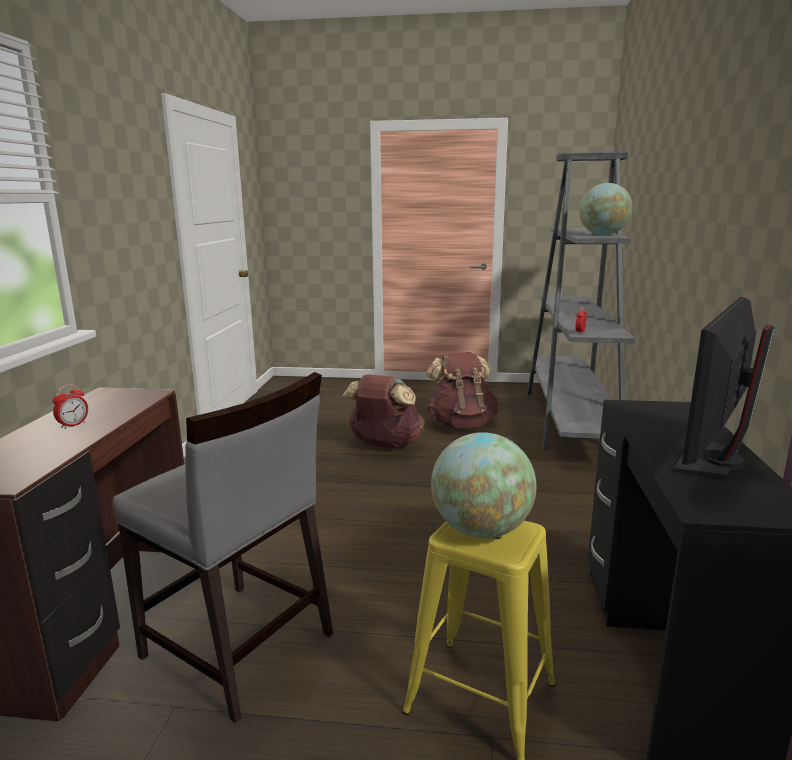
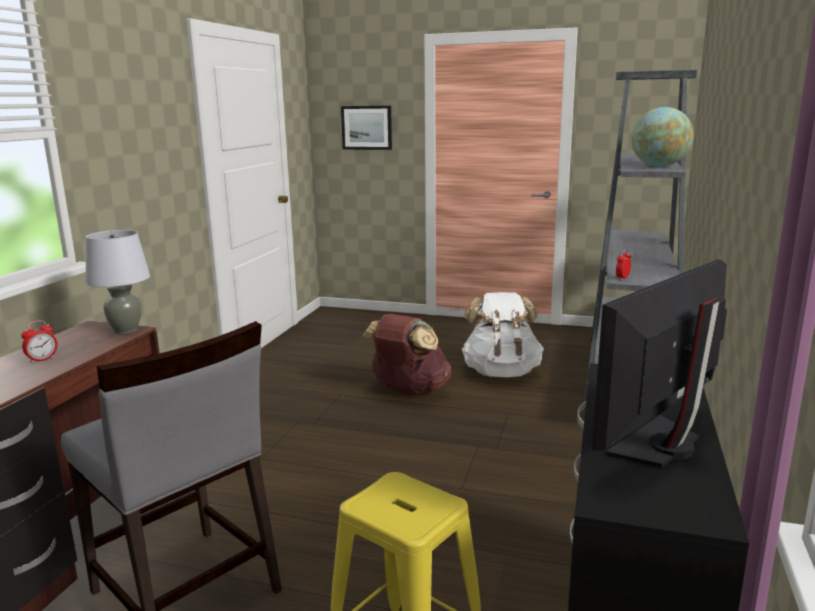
camera: 10 degrees right, 0 degrees up
(146, 394) = (126, 330): none -> grey table lamp
(316, 207) = (367, 127): none -> picture
(461, 424) = (501, 372): brown backpack -> white backpack
(481, 530) = (398, 500): globe -> none

